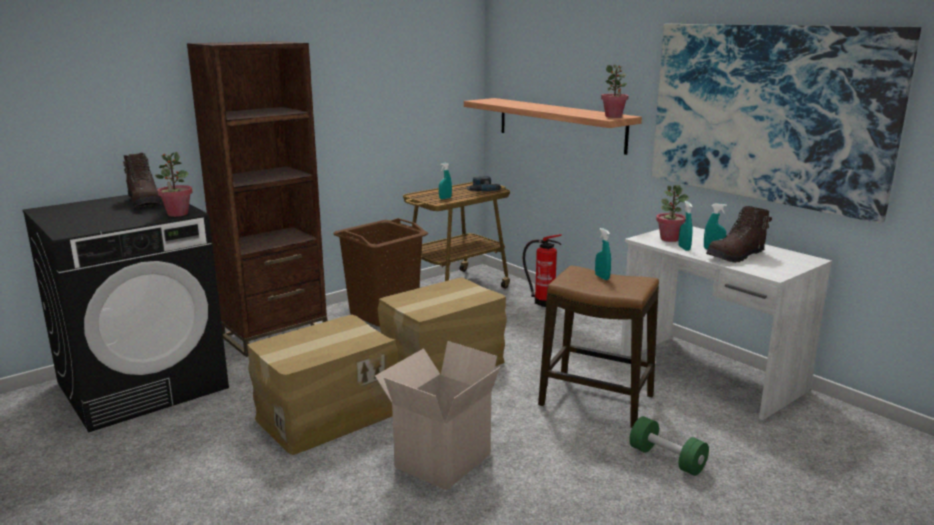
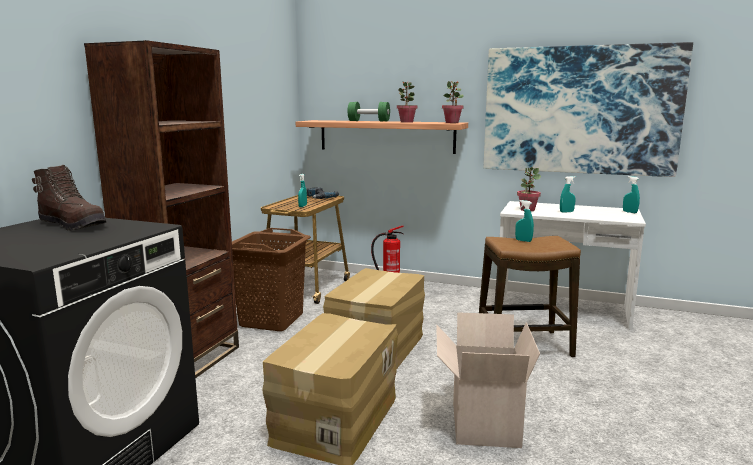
camera: 30 degrees left, 5 degrees down
(177, 214) = (145, 229): potted plant -> potted plant (406, 122)
(667, 459) = (622, 372): green dumbbell -> green dumbbell (369, 121)
(684, 248) = (549, 213): turquoise spray bottle -> turquoise spray bottle (629, 212)
(736, 256) = (588, 213): brown boot -> none

